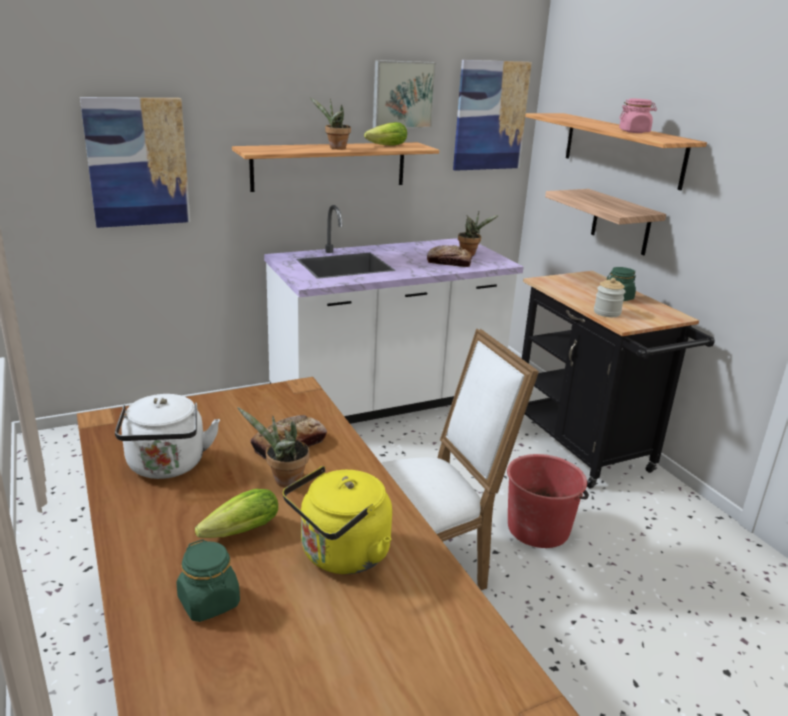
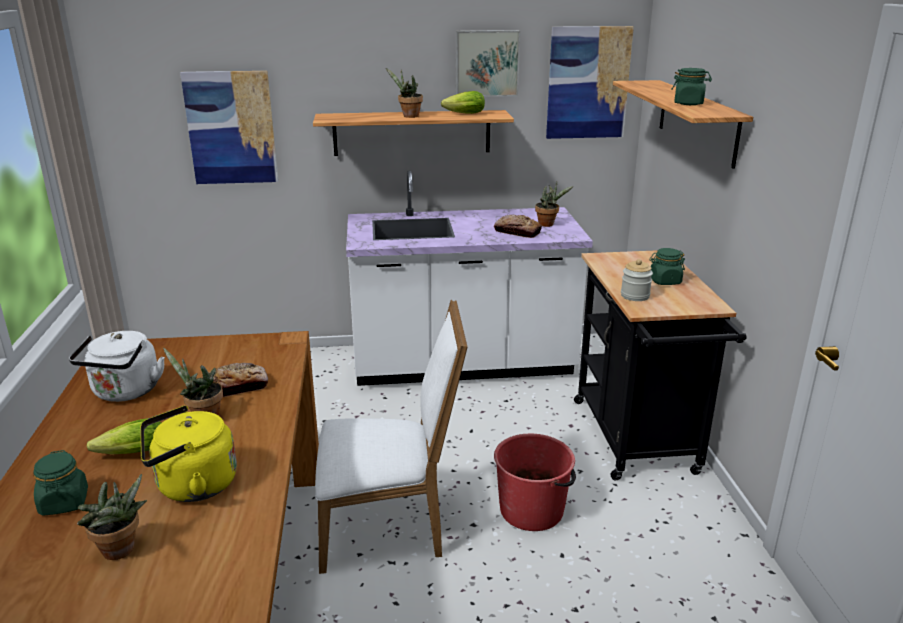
camera: 20 degrees right, 0 degrees up
(329, 643) = (121, 552): none -> potted plant
(621, 222) = (693, 200): shelf -> none
(634, 132) = (688, 103): pink jar -> green jar

